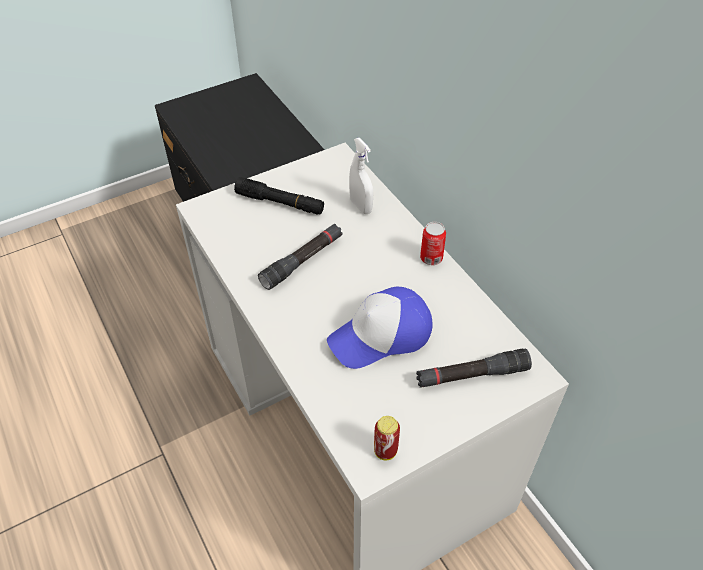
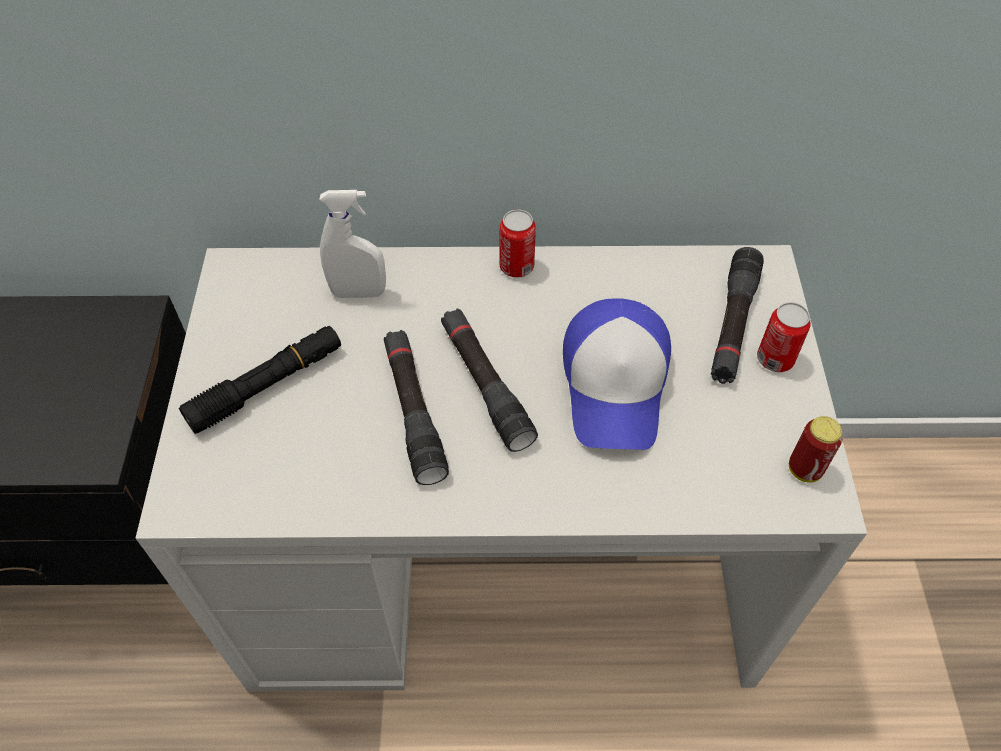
camera: 60 degrees left, 5 degrees up
(339, 281) = (485, 385): none -> black flashlight
(460, 407) = (775, 359): none -> can

